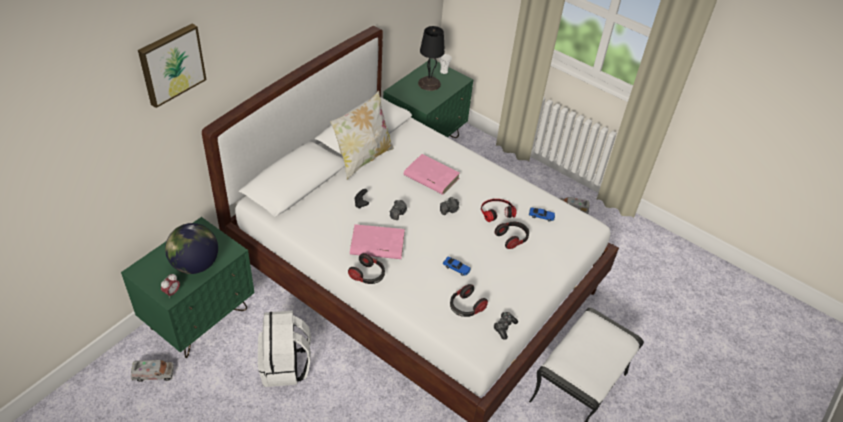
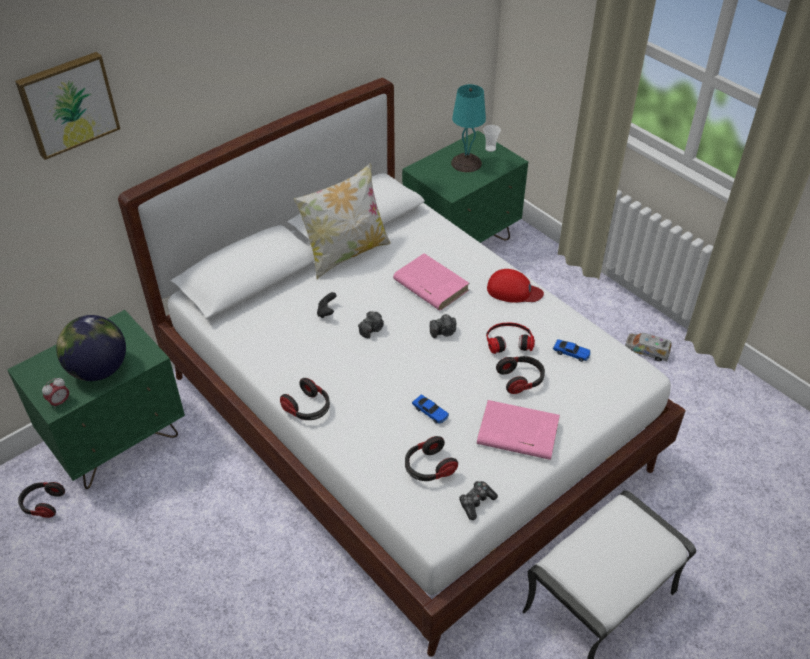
camera: 15 degrees right, 0 degrees up
(153, 374) = (43, 504): toy truck -> headphones
(285, 366) = (206, 517): white backpack -> none
(376, 245) = (331, 368): pink book -> pink book (517, 433)
(429, 83) = (466, 162): black table lamp -> turquoise table lamp
(490, 175) = (513, 291): none -> red cap

